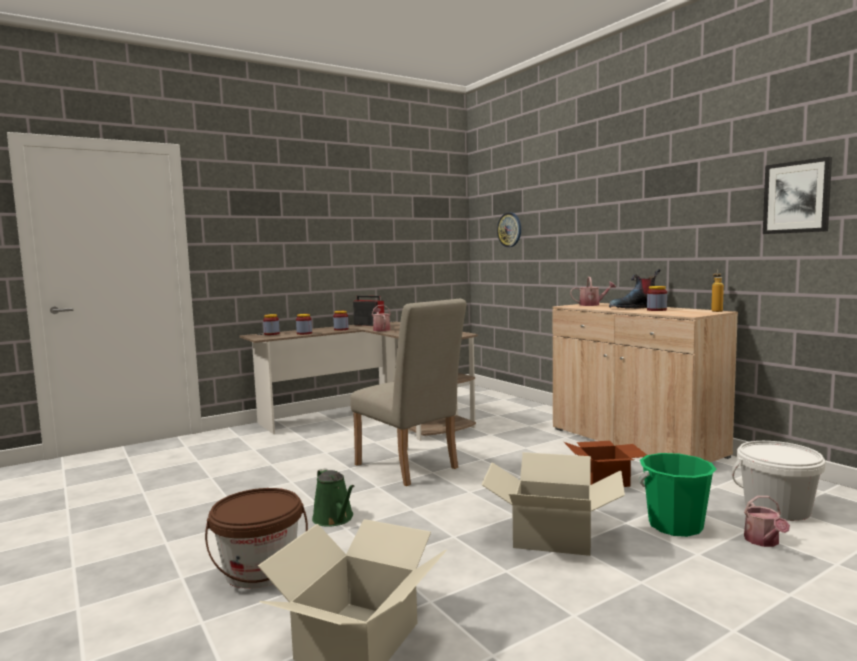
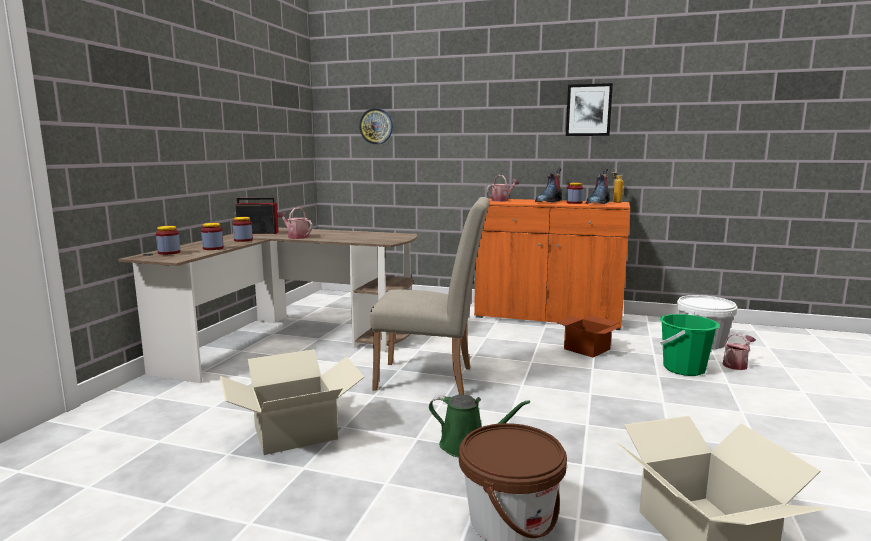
camera: 40 degrees left, 5 degrees up
(552, 536) = (641, 399): cardboard box -> cardboard box (295, 432)
(634, 442) = (548, 316): beige cabinet -> orange cabinet
(681, 311) = (597, 203): none -> boot
(763, 542) = (736, 365): watering can -> watering can turned 90 degrees counterclockwise
(797, 197) = (675, 115): picture -> picture (588, 110)

